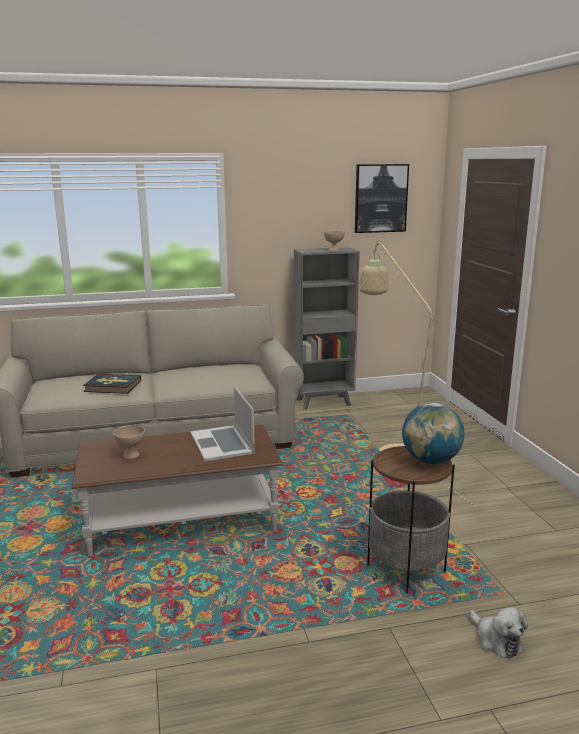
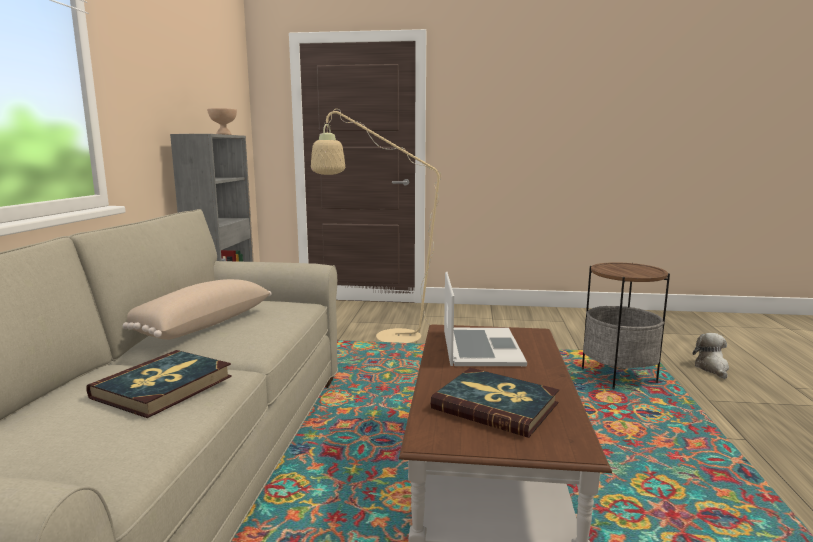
camera: 70 degrees left, 5 degrees down
(131, 455) = (495, 406): beige bowl -> book
(195, 372) = (199, 325): none -> beige pillow
(222, 443) = (480, 347): laptop -> laptop turned 90 degrees counterclockwise
(380, 198) = (218, 78): picture -> none
(431, 461) = (627, 265): globe -> none
(496, 640) = (712, 368): plush toy -> plush toy turned 75 degrees counterclockwise

